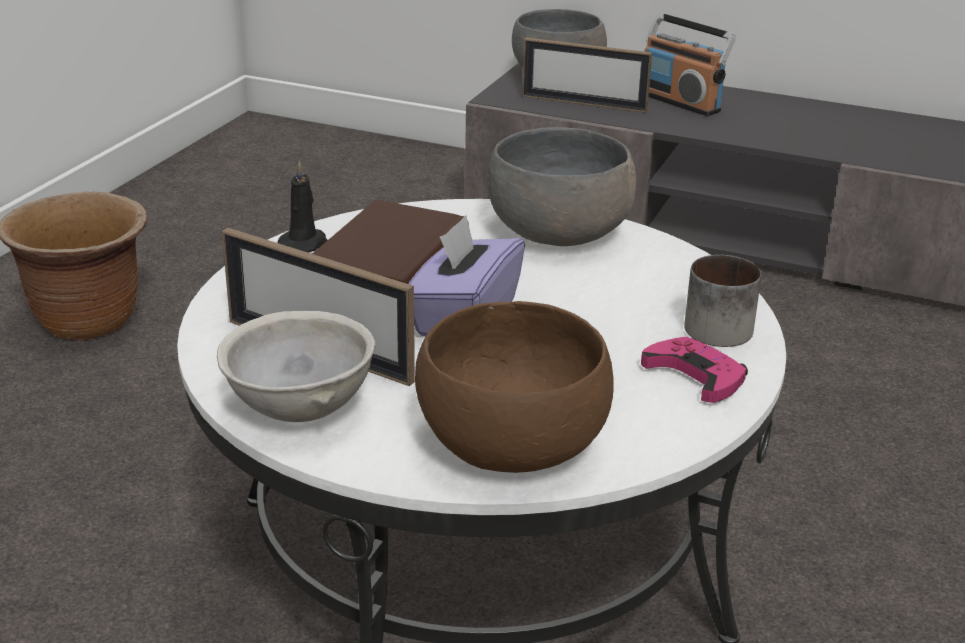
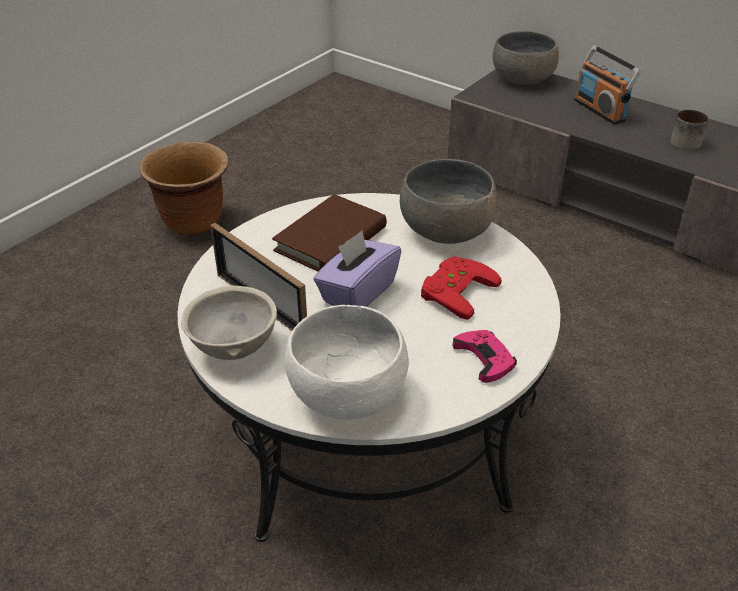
camera: 15 degrees right, 10 degrees up
(305, 244) = (284, 220): black candle -> none
(513, 444) = (348, 393): brown bowl -> white bowl
(583, 103) = (531, 105): picture frame -> none
(607, 300) = (454, 289): none -> red game controller
(718, 325) = (518, 320): mug -> mug (686, 141)

